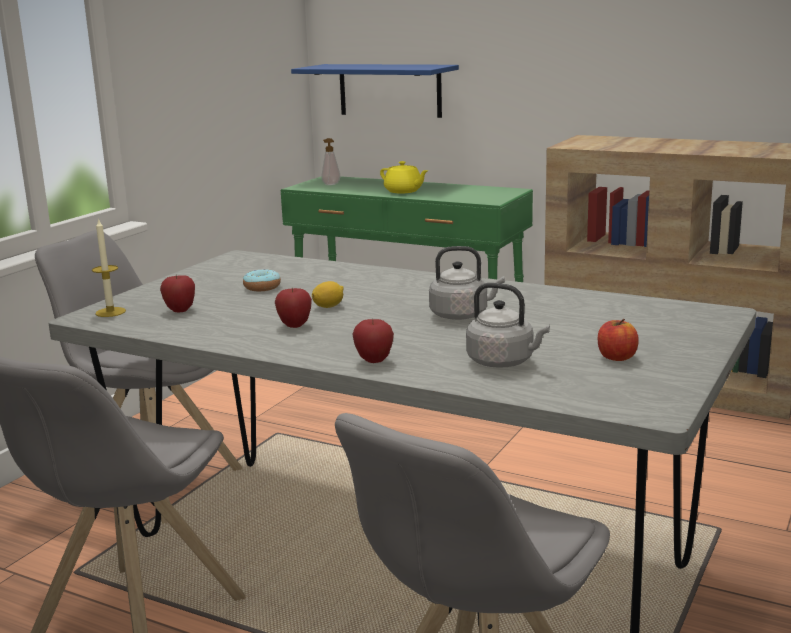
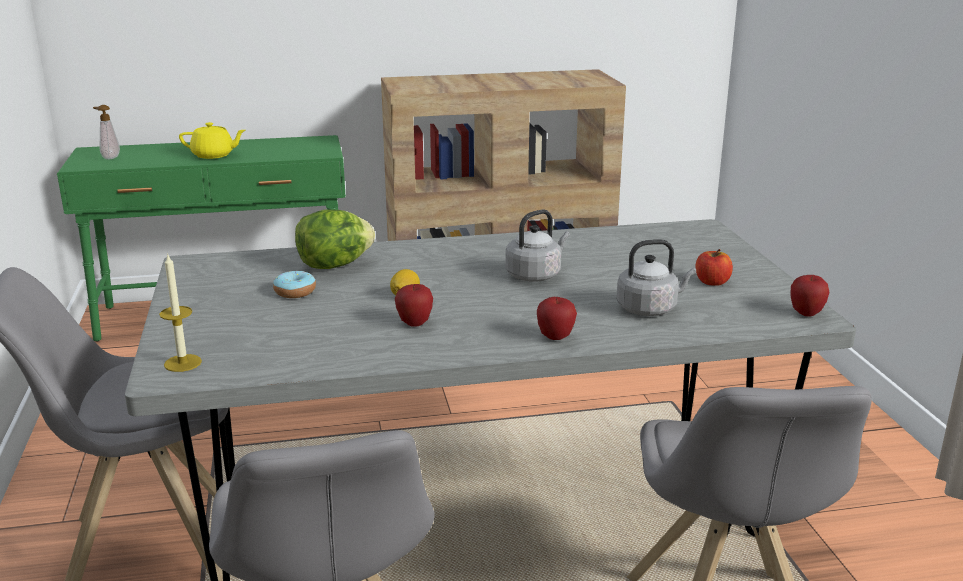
camera: 40 degrees left, 5 degrees up
(180, 310) = (261, 339): apple -> apple (806, 313)
(325, 276) = (334, 265): none -> lettuce
(390, 90) = (155, 43): blue shelf -> none

